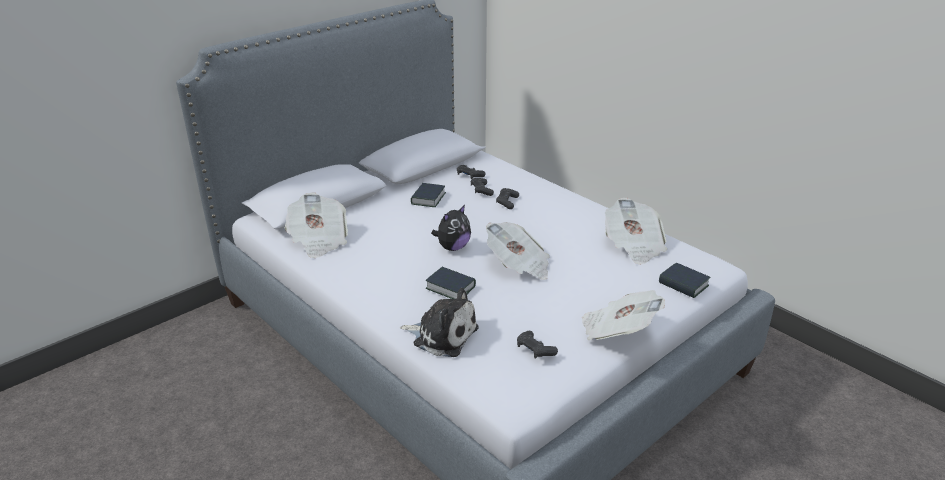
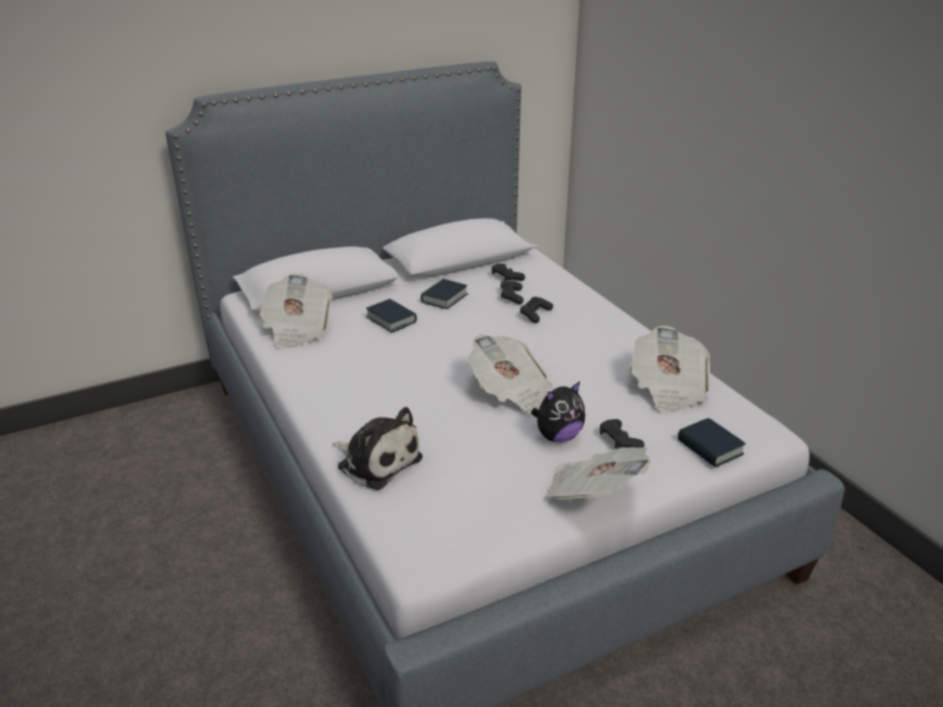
camera: 15 degrees right, 0 degrees up
(450, 287) = (414, 406): book -> book (391, 320)
(453, 247) = (442, 359): plush toy -> plush toy (558, 436)
(535, 350) = (476, 498): black game controller -> black game controller (619, 441)

